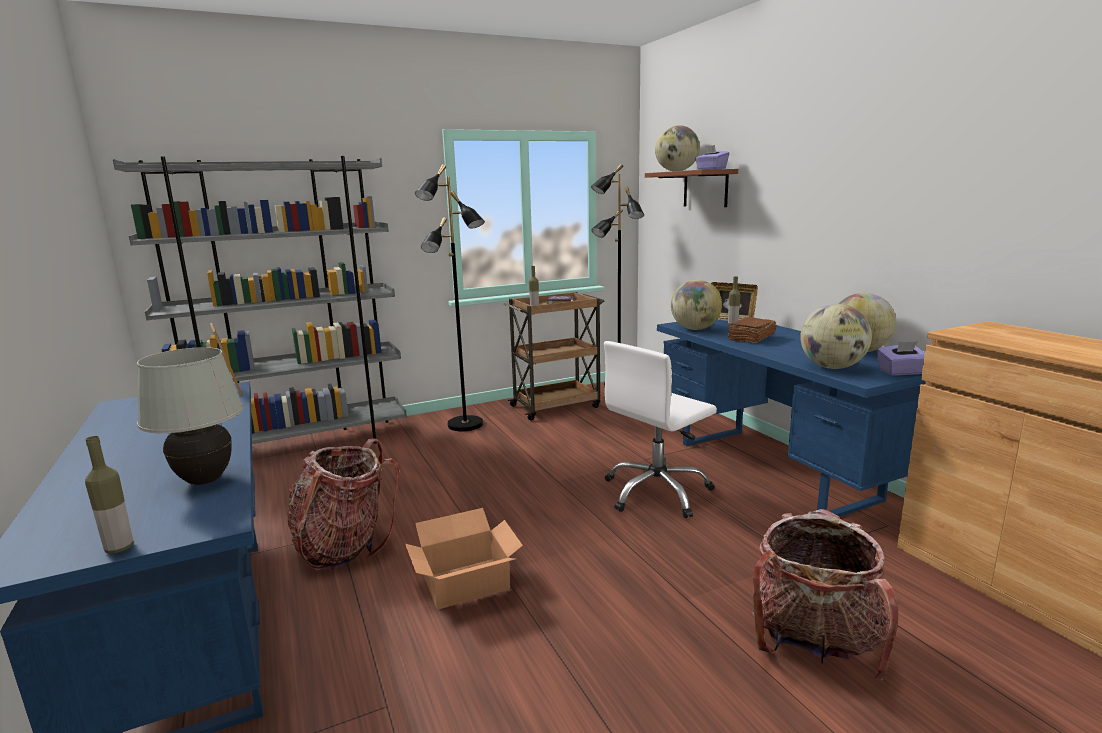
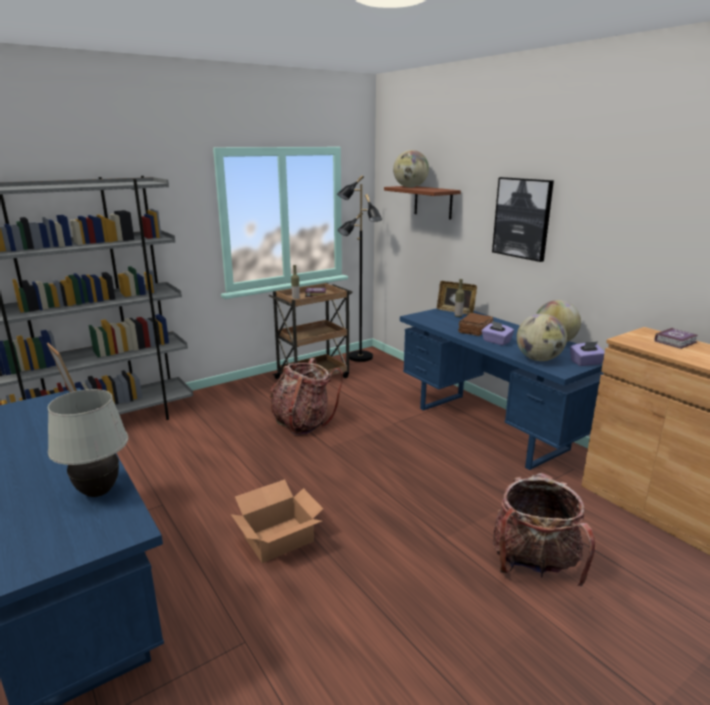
camera: 10 degrees left, 5 degrees up
(119, 548) = (64, 559): bottle -> none
(344, 546) = (171, 516): backpack -> backpack (303, 422)
(465, 425) = (241, 399): black floor lamp -> none
(657, 492) = (408, 452): white office chair -> none
(695, 329) = (430, 321): globe -> none
(711, 169) = (439, 189): purple tissue box -> purple tissue box (496, 342)
(815, 193) = (522, 218): none -> picture
(1037, 335) = (676, 341): none -> book

